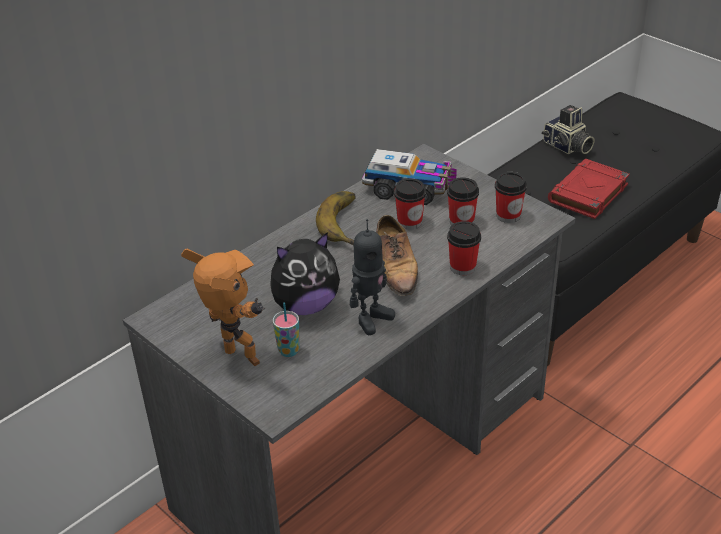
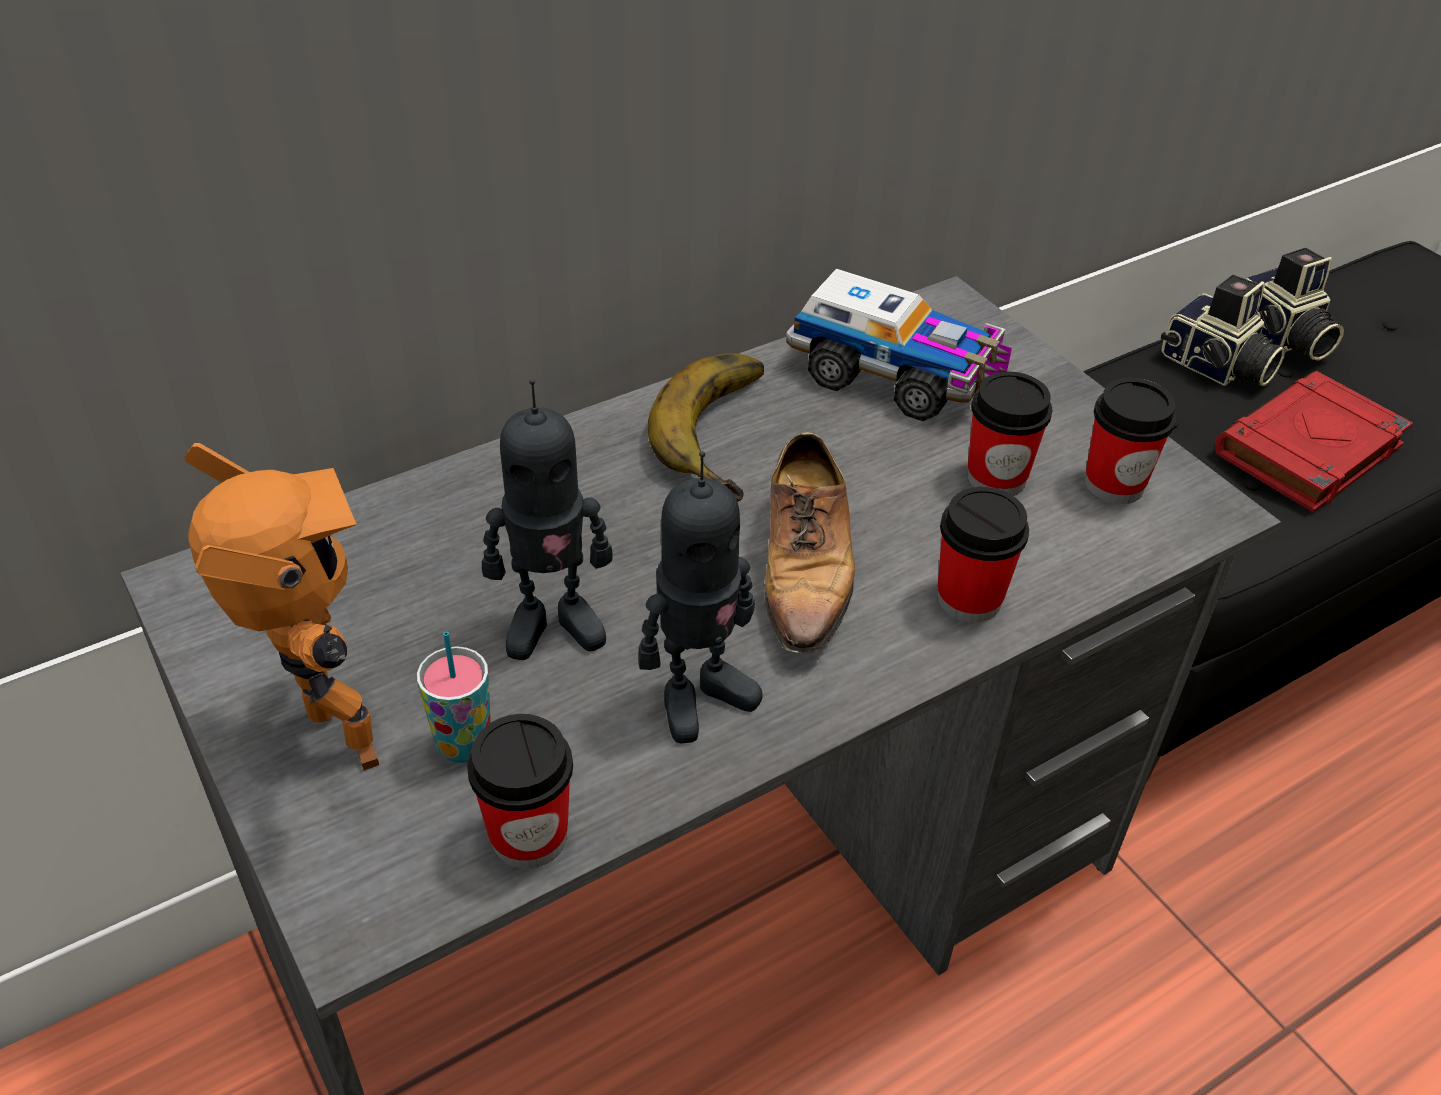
camera: 10 degrees right, 5 degrees up
(305, 305) = (553, 625): plush toy -> toy robot
(409, 222) = (872, 456): cup -> cup (529, 836)
(542, 165) = (1215, 367): none -> camera

